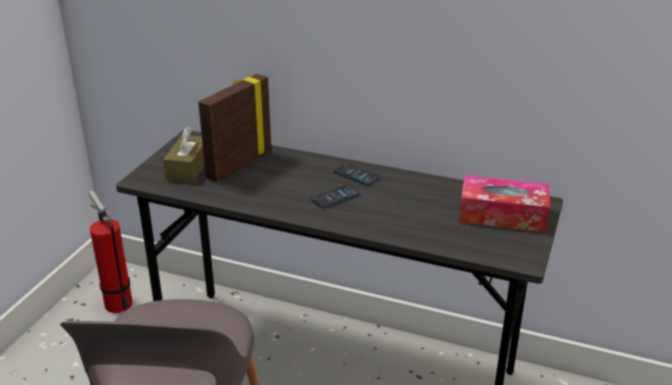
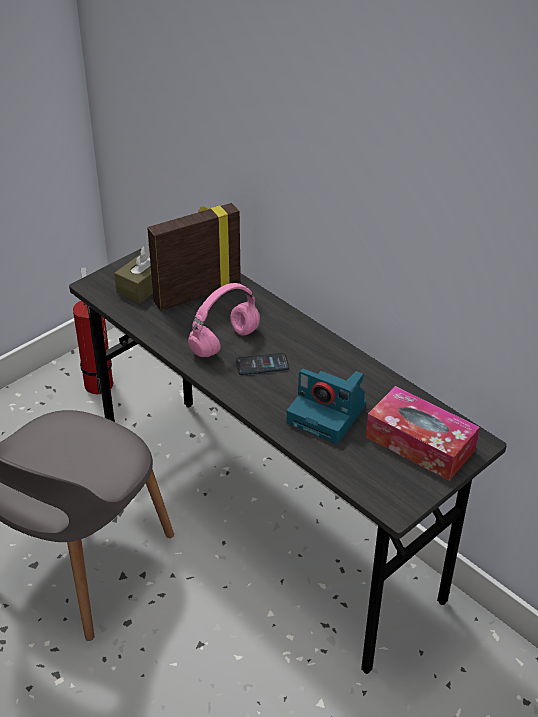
camera: 25 degrees right, 10 degrees up
(291, 191) = (224, 343): none -> pink headphones
(356, 175) = (304, 343): phone -> none
(417, 215) = (328, 414): none -> camera

